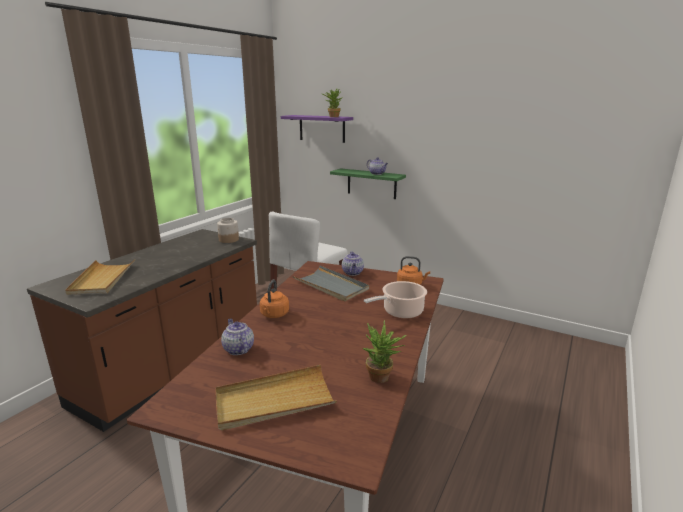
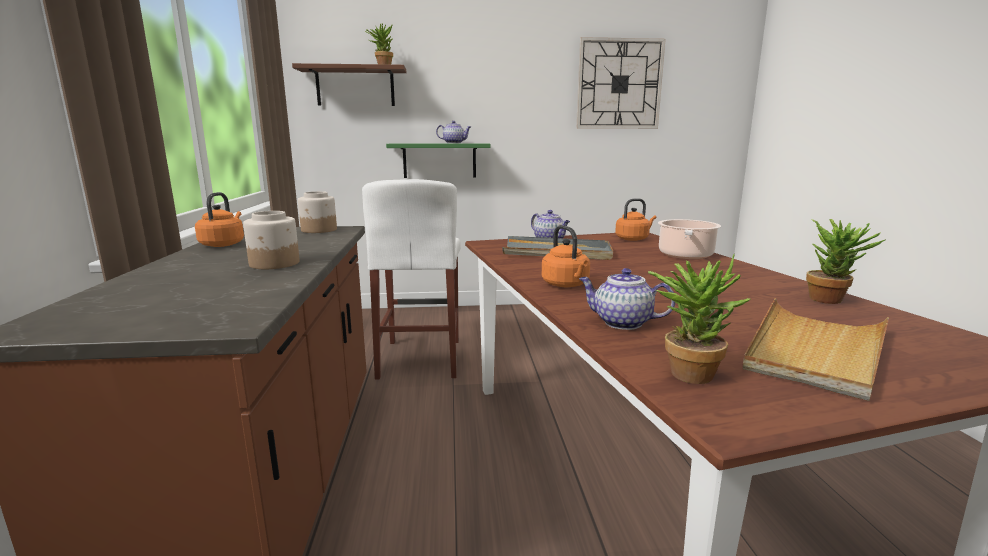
camera: 35 degrees left, 5 degrees down
(102, 279) = (172, 296): beige tray -> none
(163, 266) = (275, 264): none -> jar
(173, 244) = (223, 244): none -> orange kettle
(199, 384) = (688, 370): none -> potted plant
(322, 128) = (355, 87): purple shelf -> brown shelf
(520, 134) = (619, 84): none -> wall clock

